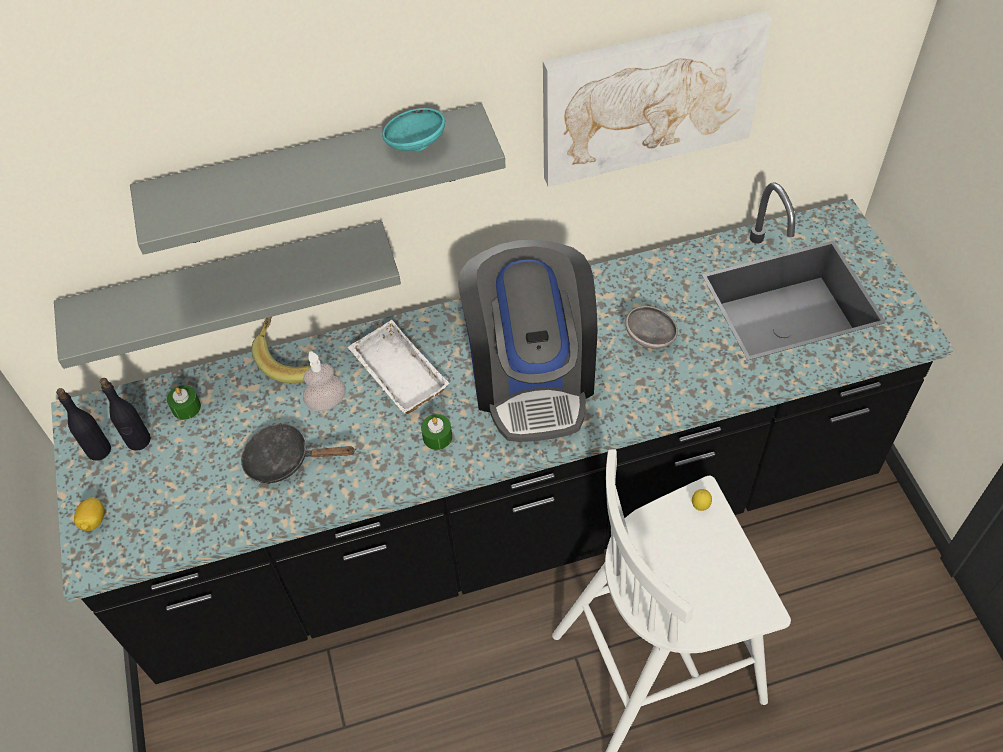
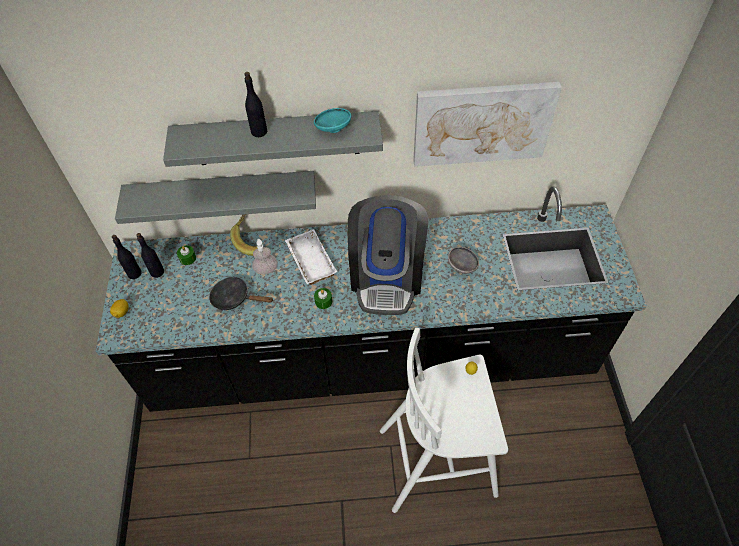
camera: 10 degrees right, 0 degrees up
(291, 169) = (259, 131): none -> black bottle

